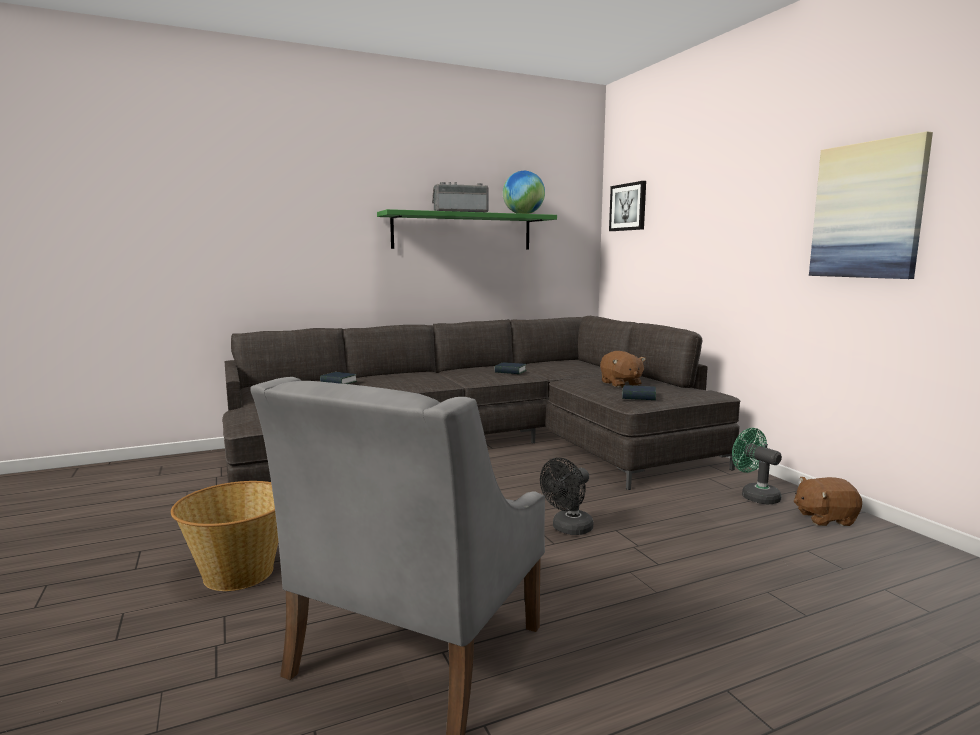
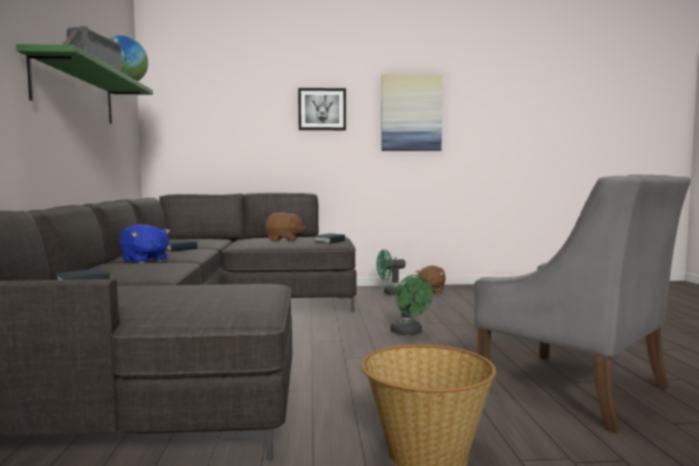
camera: 70 degrees left, 5 degrees down
(449, 375) = (144, 260): none -> blue plush toy
(568, 529) = (409, 333): black fan -> green fan
(628, 207) = (184, 93): picture -> picture (322, 109)

